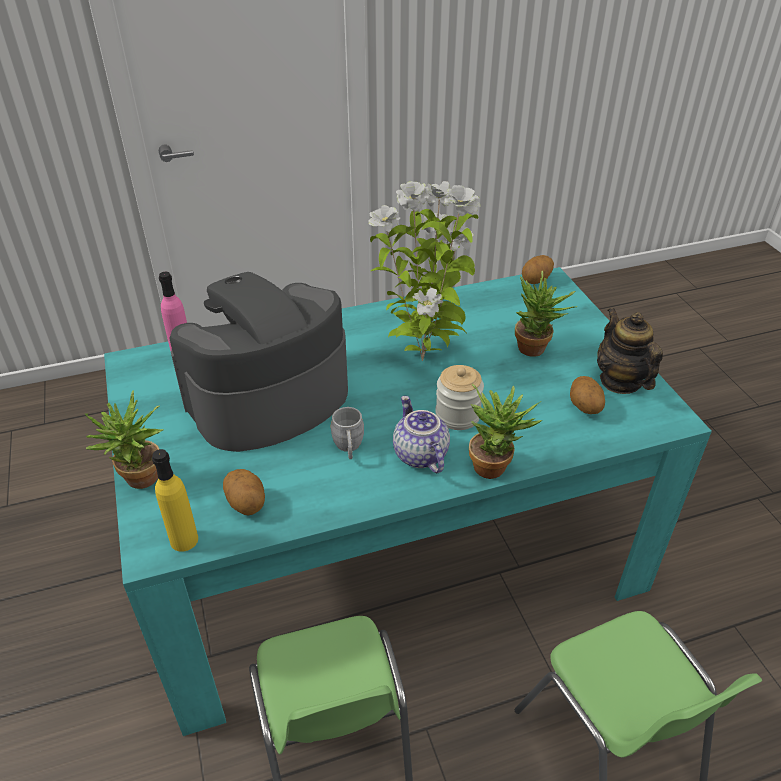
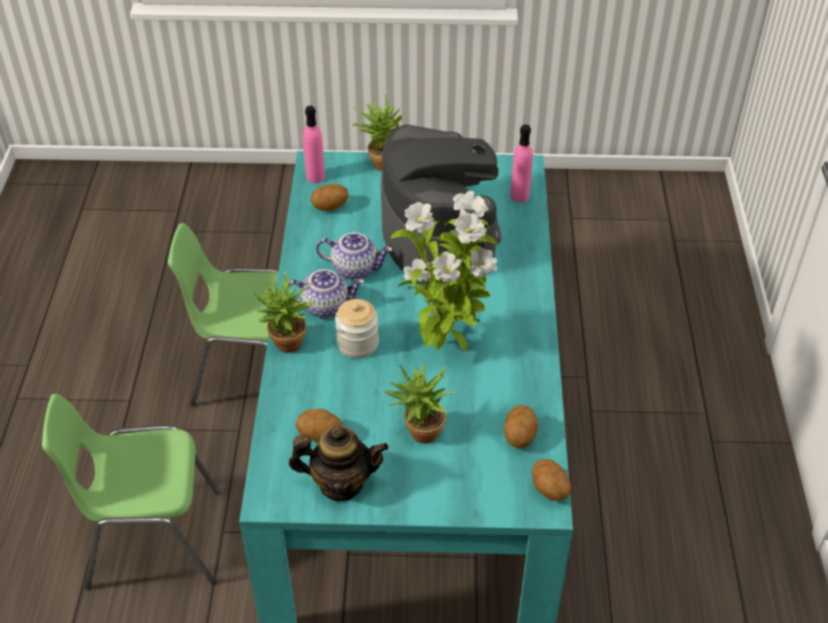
camera: 110 degrees right, 5 degrees up
(184, 540) = (315, 177): yellow bottle -> pink bottle
(348, 448) = (355, 268): grey mug -> teapot
(497, 301) = (520, 436): none -> potato

